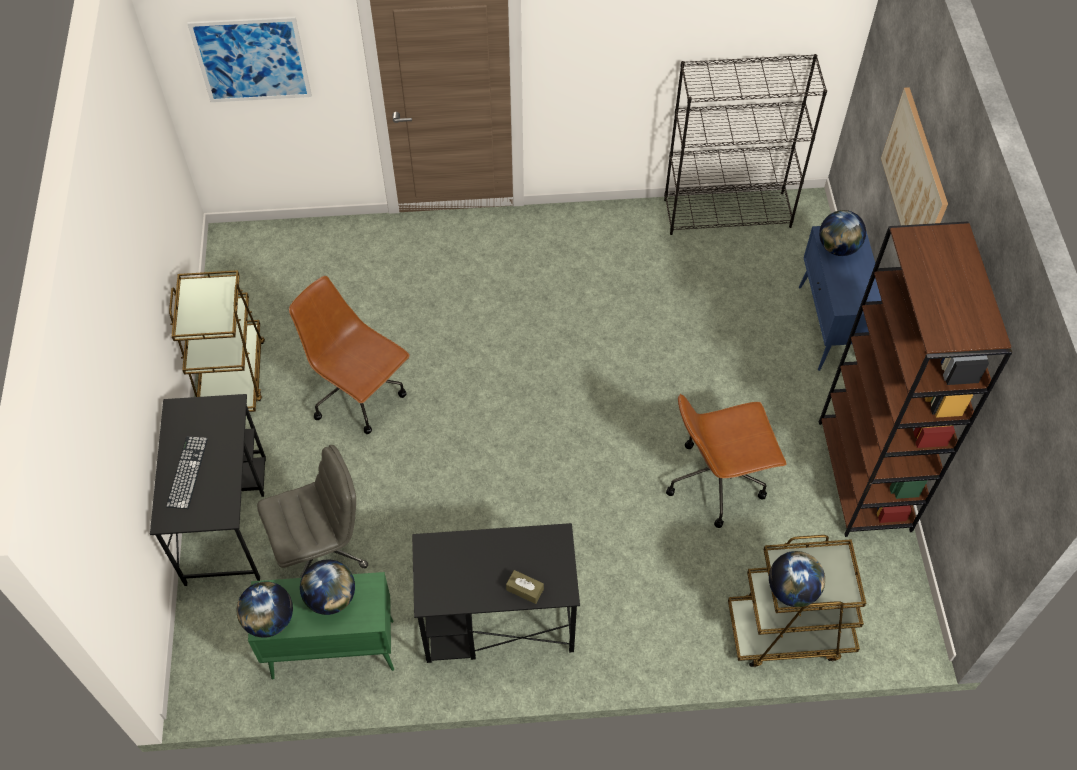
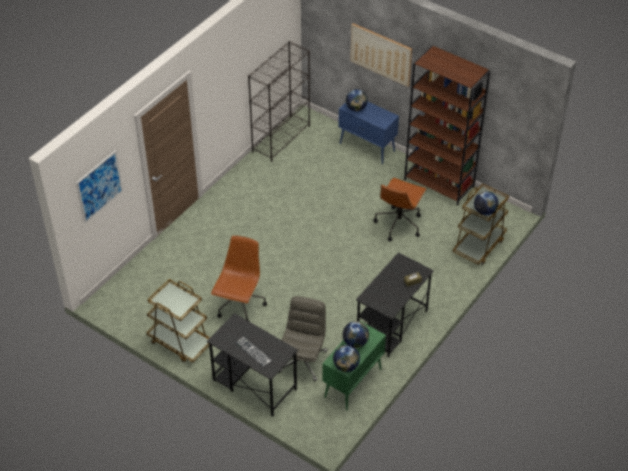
camera: 50 degrees left, 10 degrees down
(359, 395) = (240, 305): brown office chair -> brown office chair turned 120 degrees clockwise

